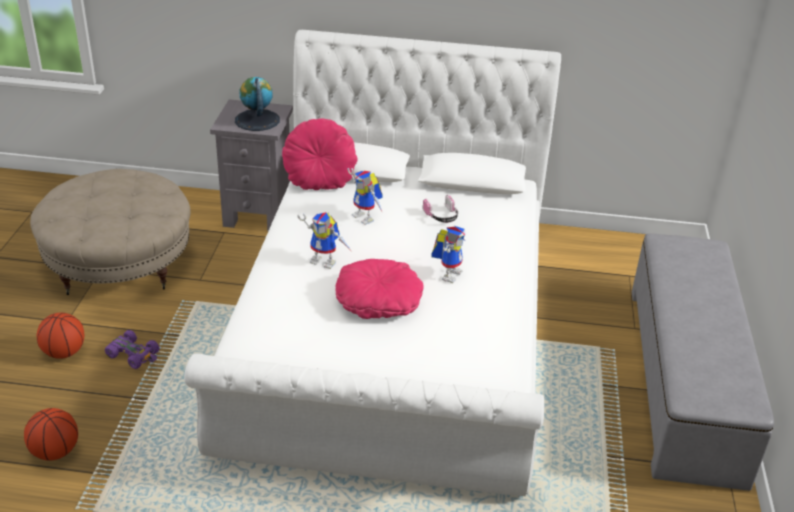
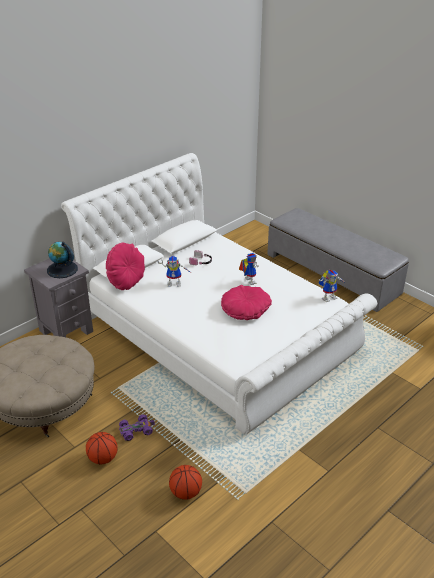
camera: 50 degrees left, 0 degrees up
(326, 261) = (197, 310): toy robot -> toy robot (329, 297)

